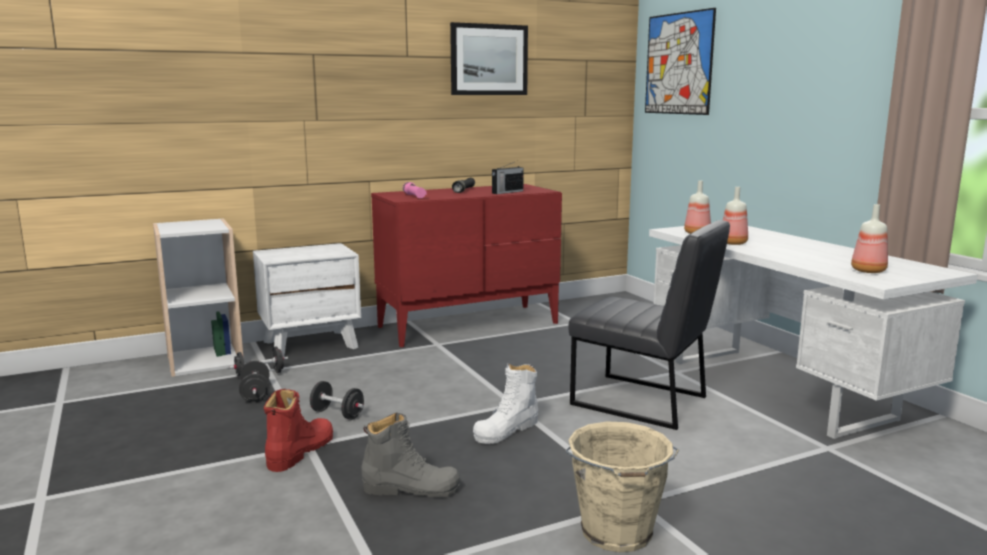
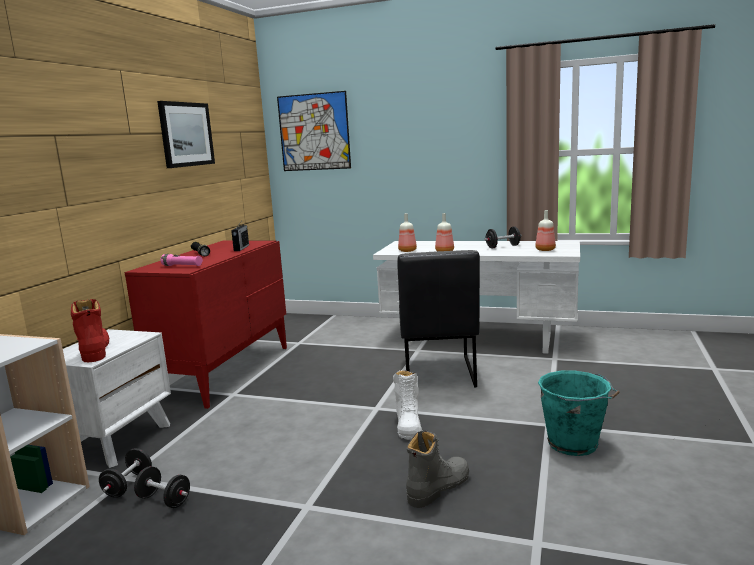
camera: 45 degrees left, 0 degrees up
(300, 451) = (311, 514): red boot -> red boot (95, 350)
(337, 414) = (275, 475): black dumbbell -> black dumbbell (503, 246)
(617, 534) = (574, 444): beige bucket -> turquoise bucket
(642, 402) = (438, 373): grey chair -> grey chair turned 105 degrees clockwise

